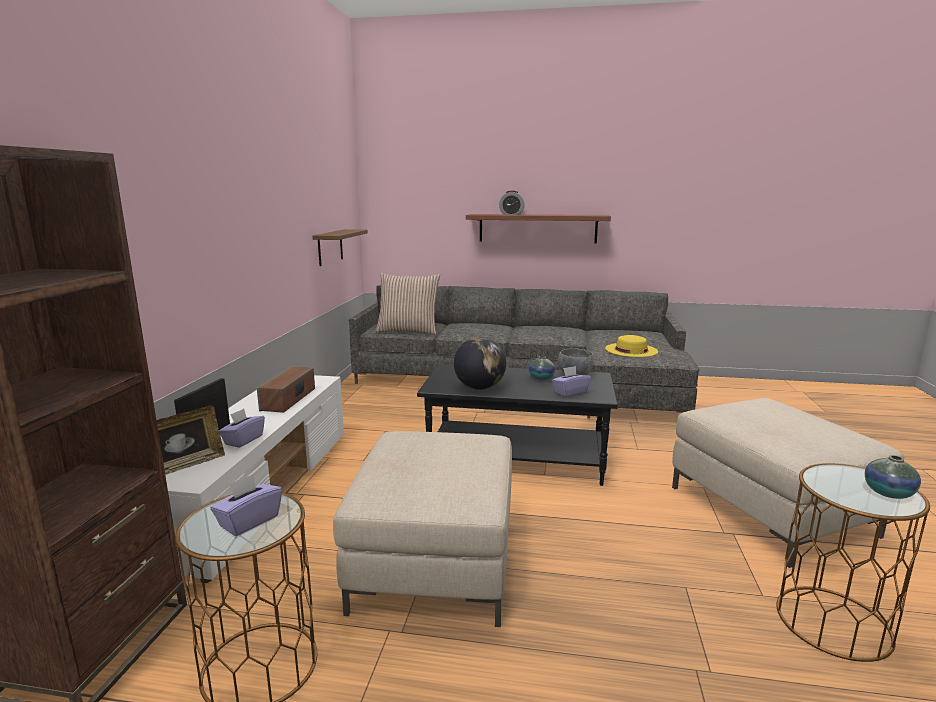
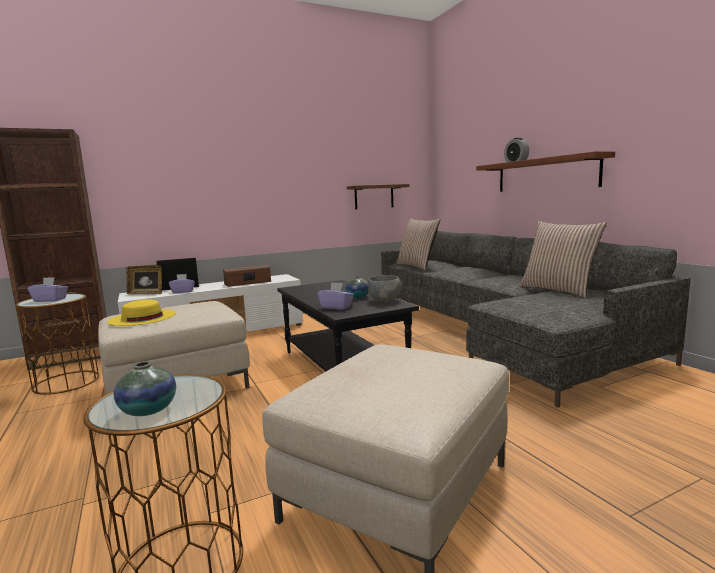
camera: 55 degrees right, 5 degrees down
(479, 387) = (308, 293): globe -> none
(601, 335) = (558, 290): none -> pillow
(631, 350) = (535, 303): yellow hat -> yellow hat (142, 317)

